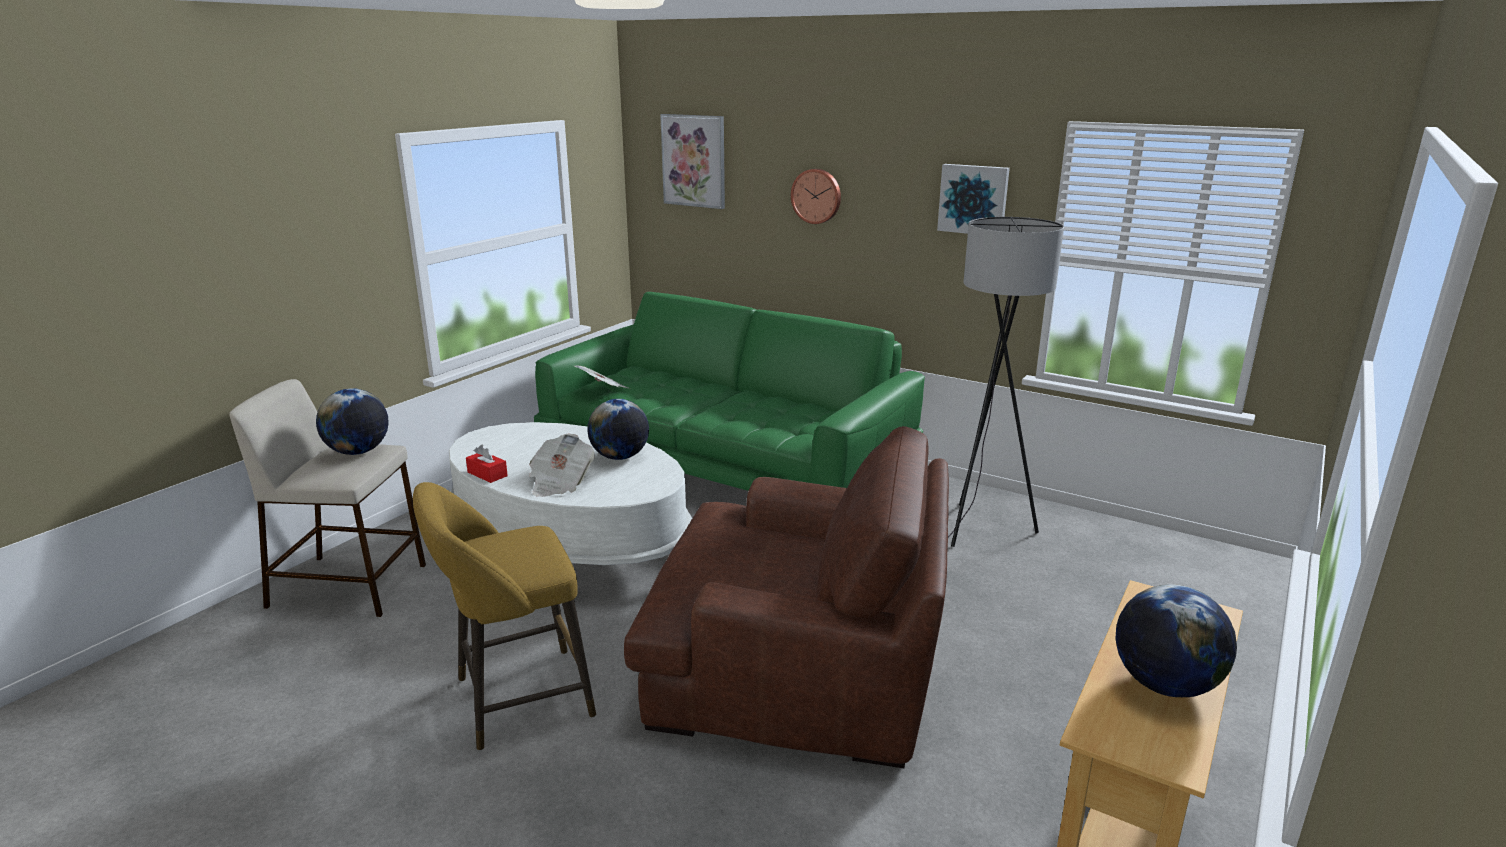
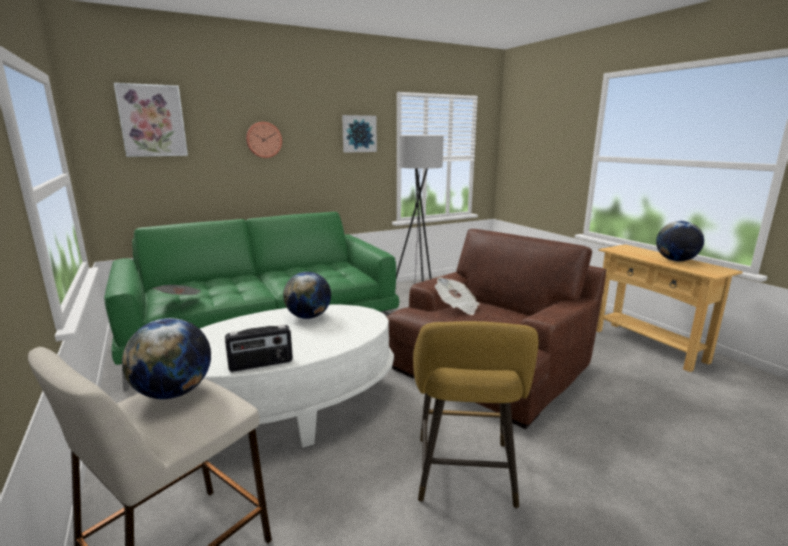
camera: 60 degrees left, 5 degrees down
(487, 474) = (261, 364): red tissue box -> radio
(560, 483) = (321, 341): newspaper -> newspaper (457, 307)

